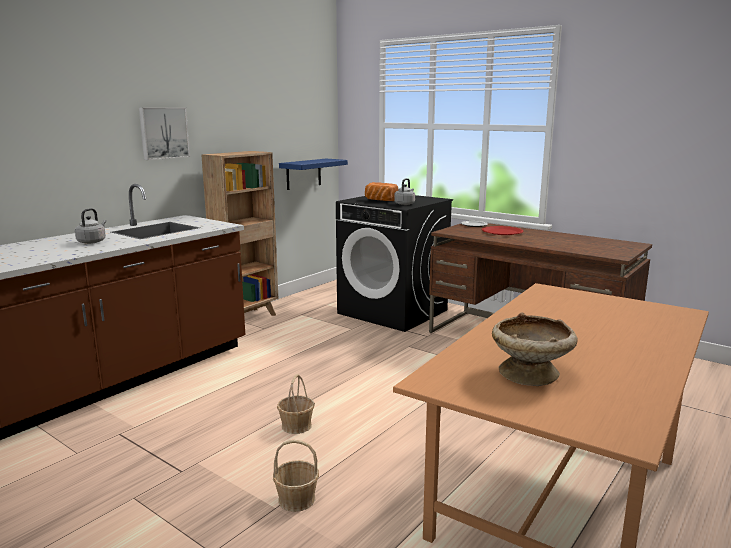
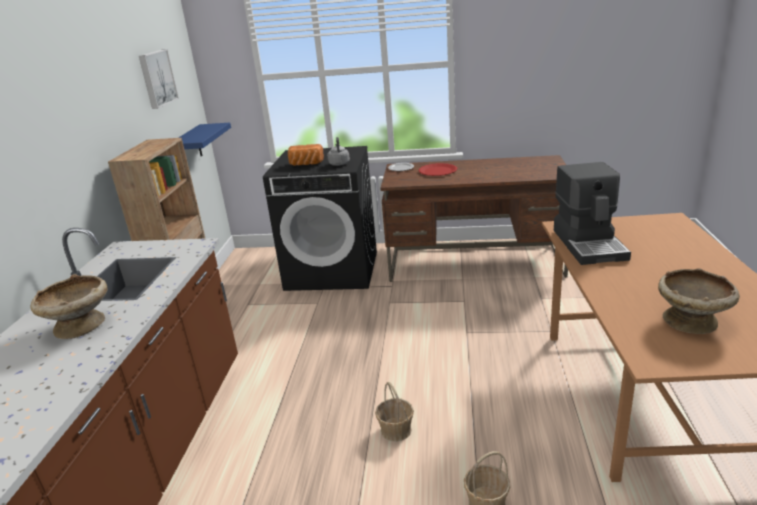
camera: 30 degrees left, 10 degrees up
(92, 241) = (80, 325): grey kettle -> beige bowl
(163, 133) = (63, 147): picture -> picture (156, 78)
(547, 306) = (590, 244): none -> coffee machine

